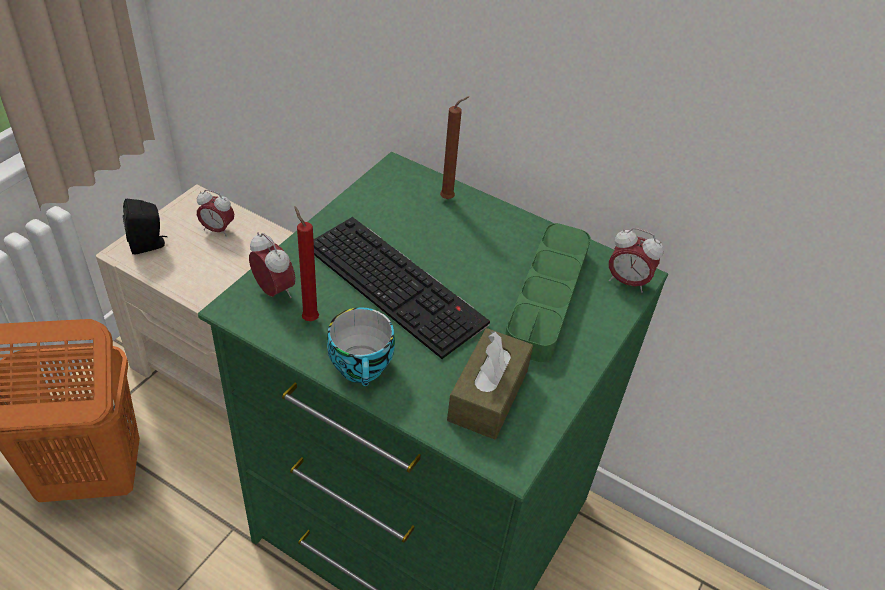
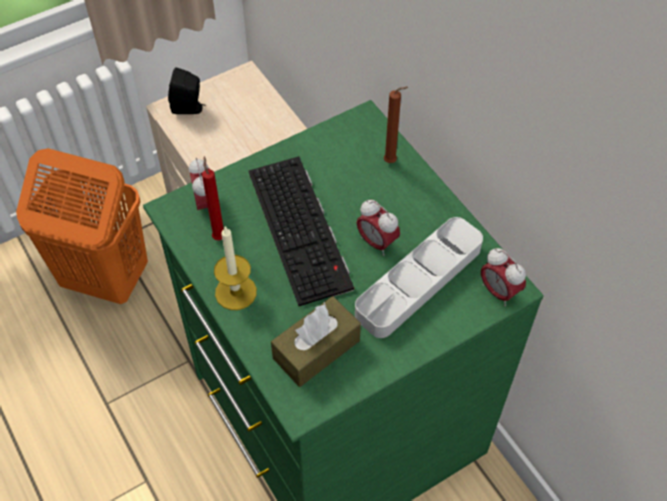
camera: 30 degrees right, 10 degrees up
(217, 230) = (248, 110): alarm clock -> alarm clock (376, 242)
(363, 368) = (236, 292): cup -> candle
(547, 296) = (419, 281): green tray -> grey tray

